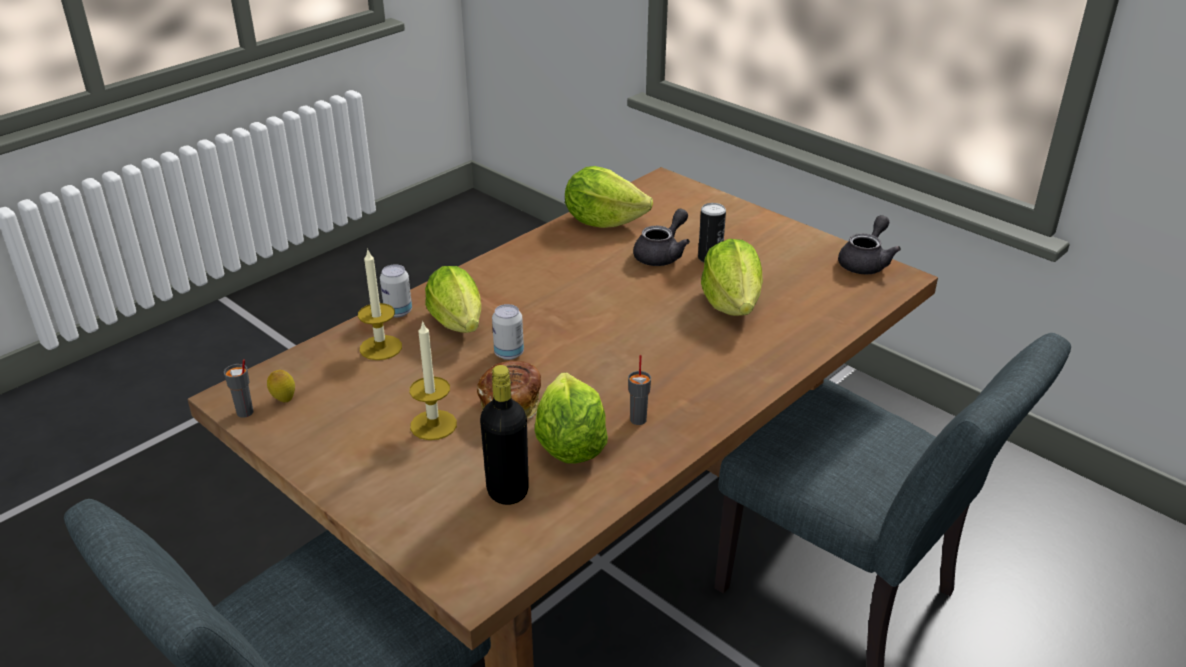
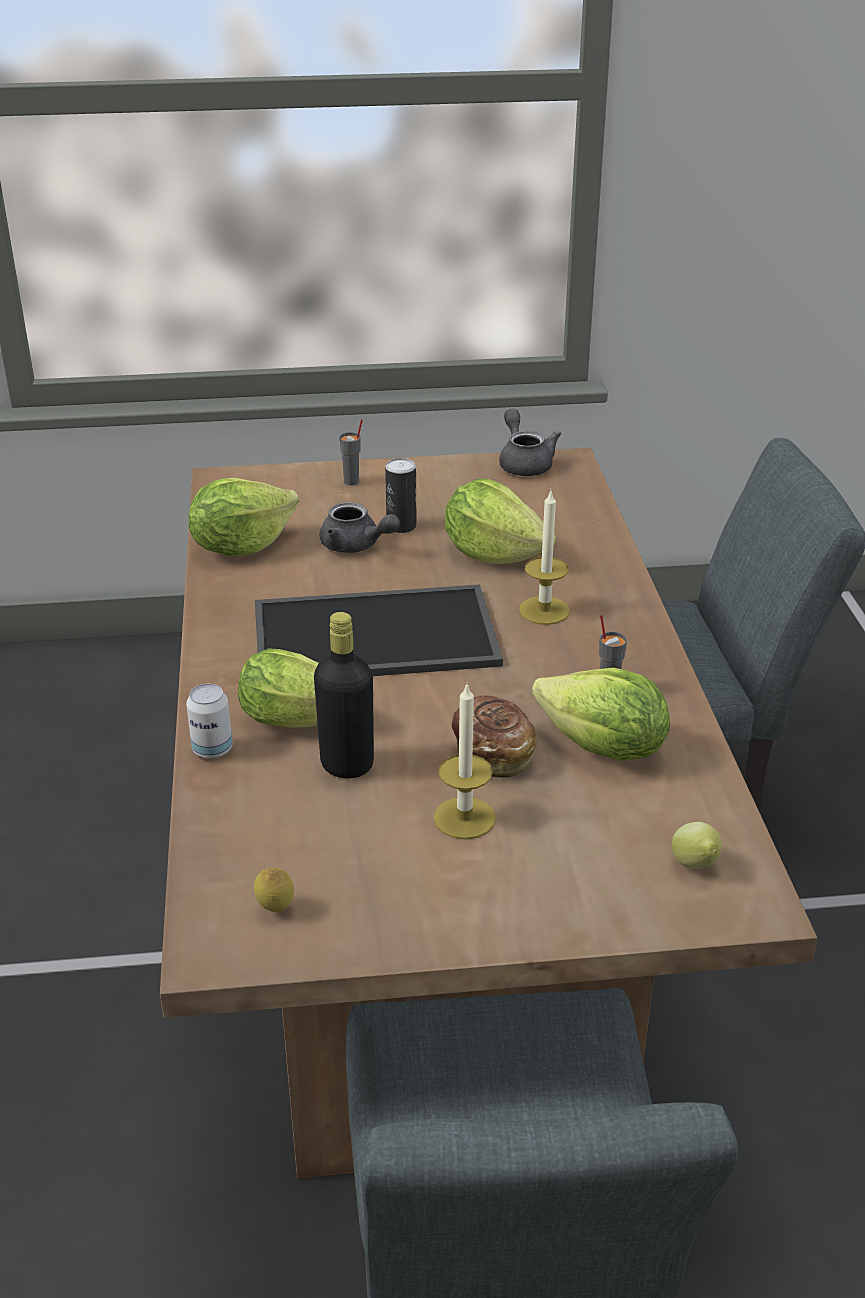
camera: 50 degrees left, 0 degrees up
(245, 412) = (260, 952): grey cup -> grey cup (352, 481)
(380, 347) = (268, 792): candle -> candle (544, 610)
(487, 540) = (695, 866): none -> lemon
(507, 491) = (632, 818): black bottle -> black bottle (347, 765)
(509, 353) = (400, 713): can -> none
(572, 307) = (372, 638): none -> tray
(662, 254) = (356, 546): grey teapot -> grey teapot turned 135 degrees clockwise

